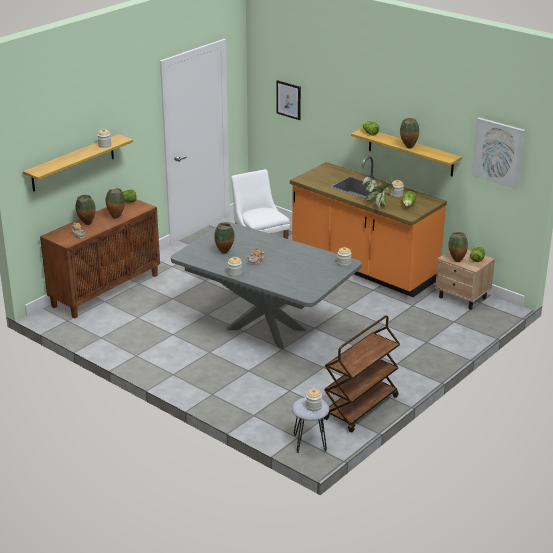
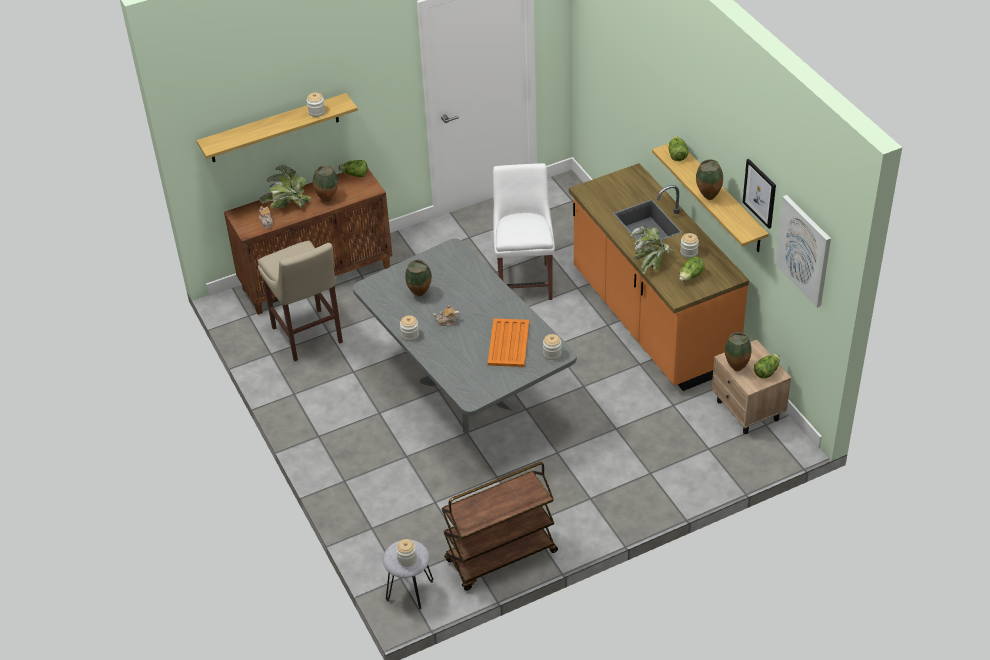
camera: 25 degrees right, 15 degrees up
(87, 224) = (287, 204): vase -> potted plant
(124, 323) = (308, 337): none -> beige stool
(288, 100) = (609, 64): picture -> picture (760, 193)
(309, 264) = (509, 343): none -> orange tray

